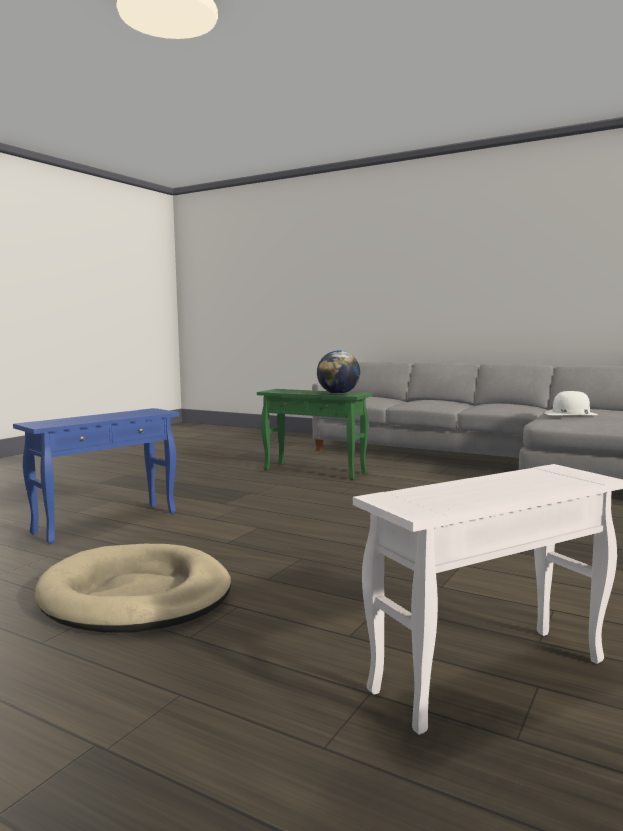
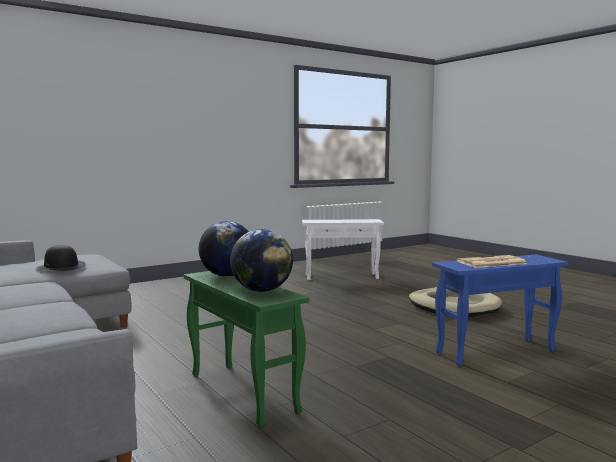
camera: 155 degrees left, 0 degrees up
(113, 415) = (491, 263): none -> newspaper
(291, 391) = (262, 290): none -> globe
(570, 414) = (61, 266): white hat -> black hat

